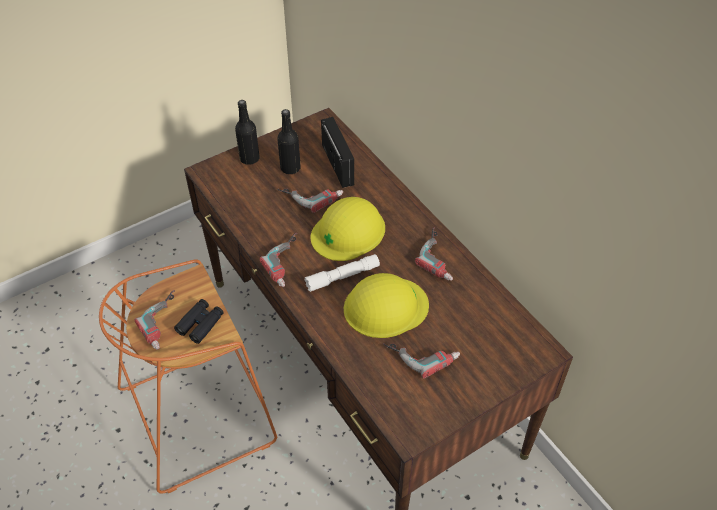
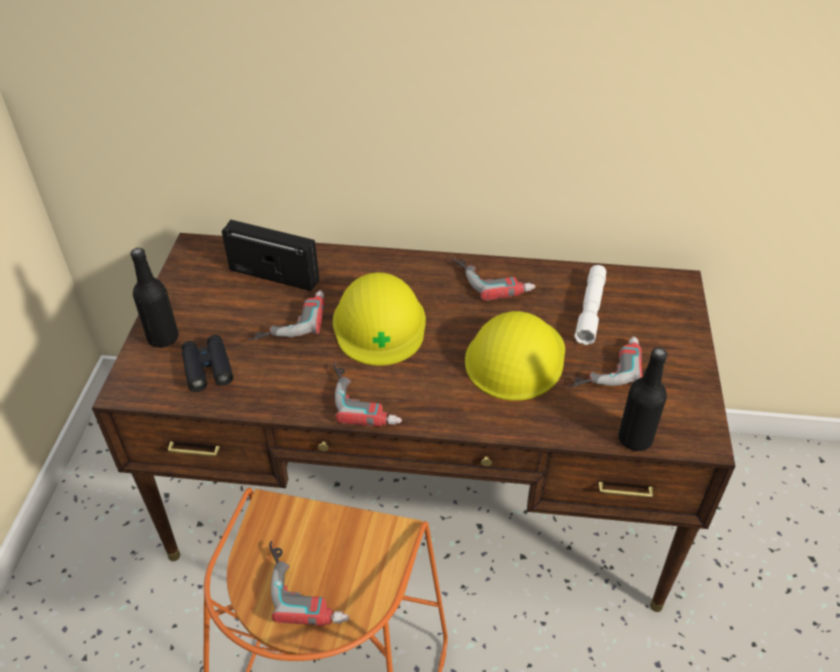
camera: 50 degrees left, 5 degrees down
(200, 324) = (351, 547): black binoculars -> black binoculars (207, 368)
(290, 168) = (226, 313): black bottle -> black bottle (634, 439)
(342, 276) = (437, 365): white flashlight -> white flashlight (590, 310)

